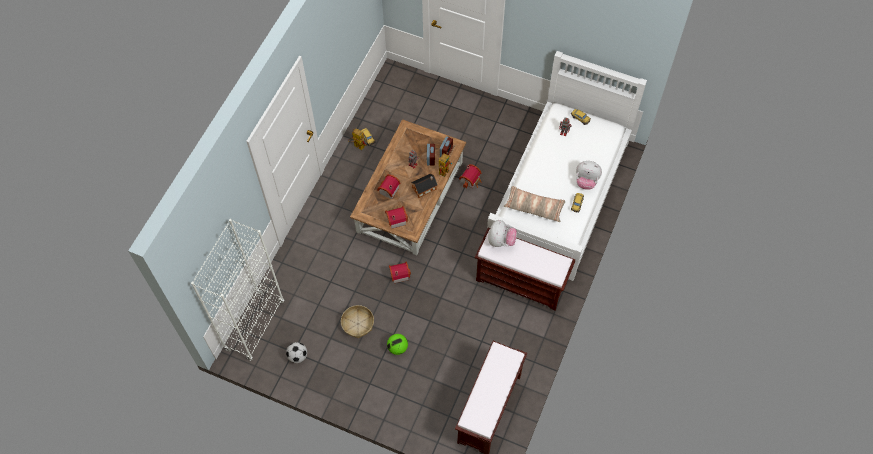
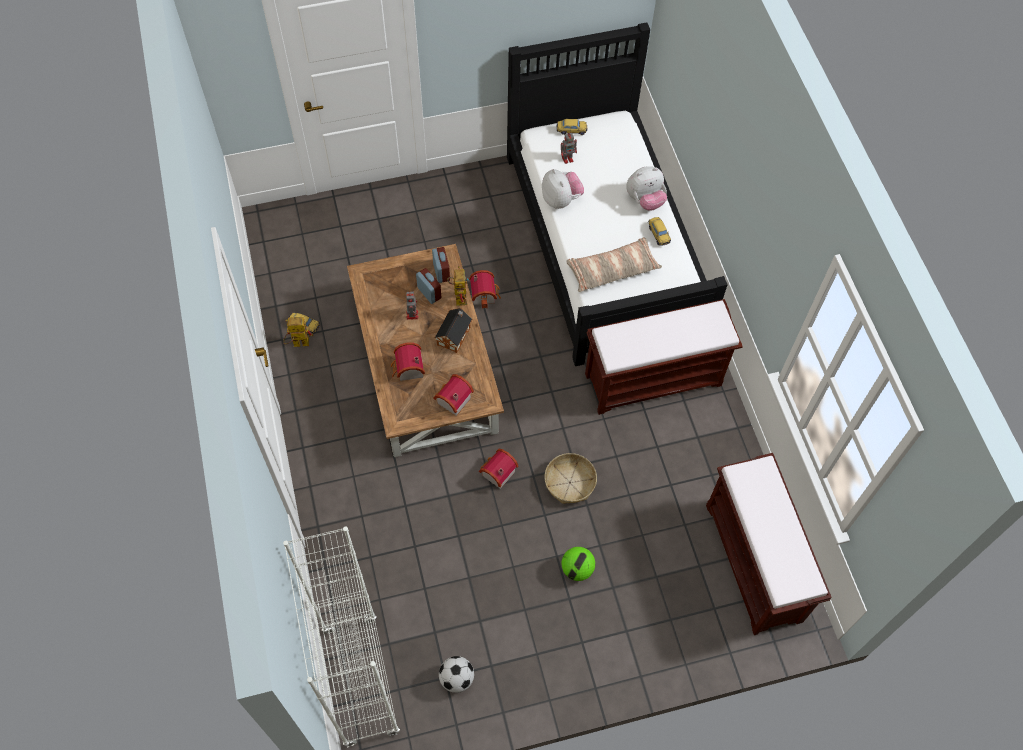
camera: 40 degrees left, 0 degrees up
(358, 324) = (499, 575): basket -> basket (570, 482)
(501, 241) = (620, 335): plush toy -> plush toy (561, 200)
(559, 193) = (603, 242): white bed -> black bed

